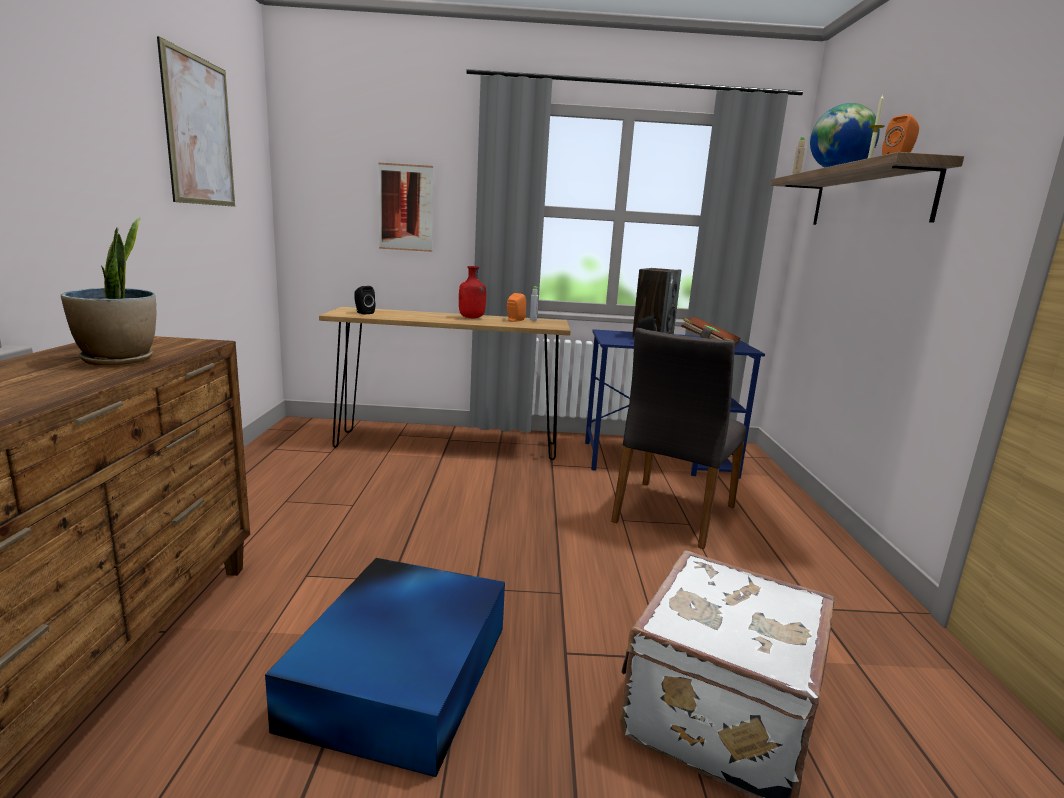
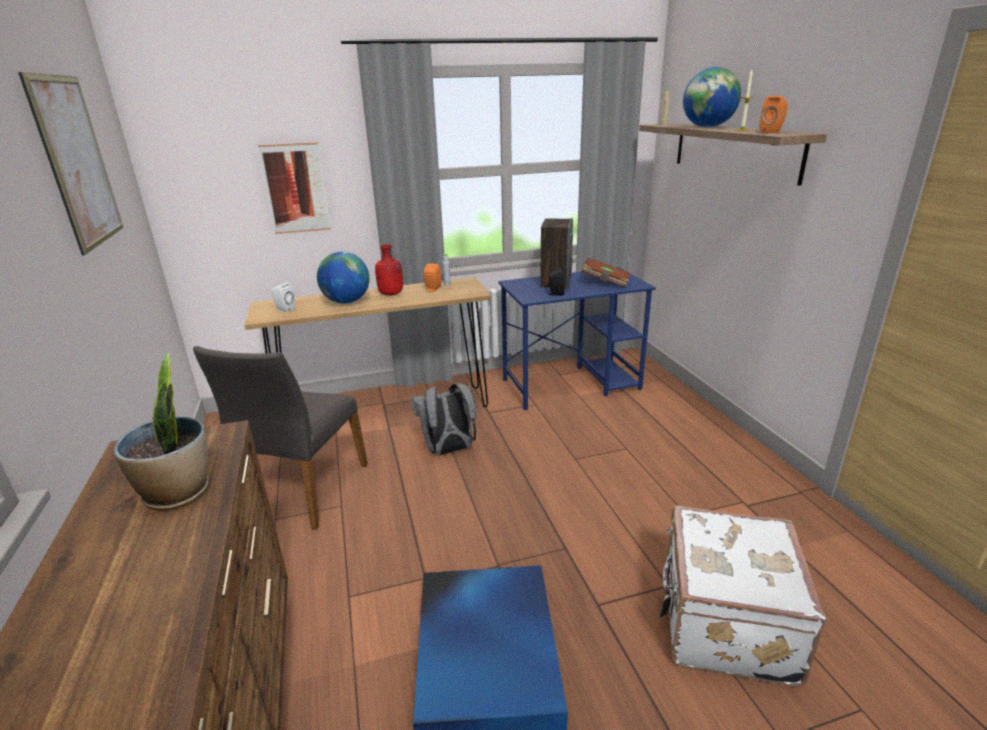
camera: 15 degrees left, 10 degrees up
(363, 313) = (284, 309): black speaker -> white speaker
(424, 316) = (346, 302): none -> globe
(489, 486) = (449, 450): none -> grey backpack
(672, 513) = (608, 441): grey chair -> grey chair (303, 490)

